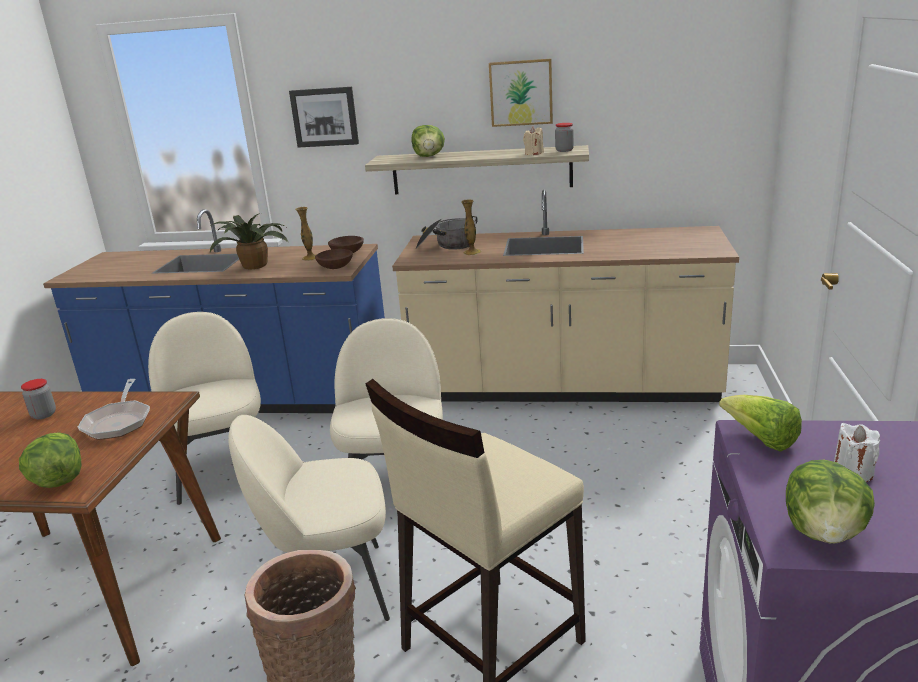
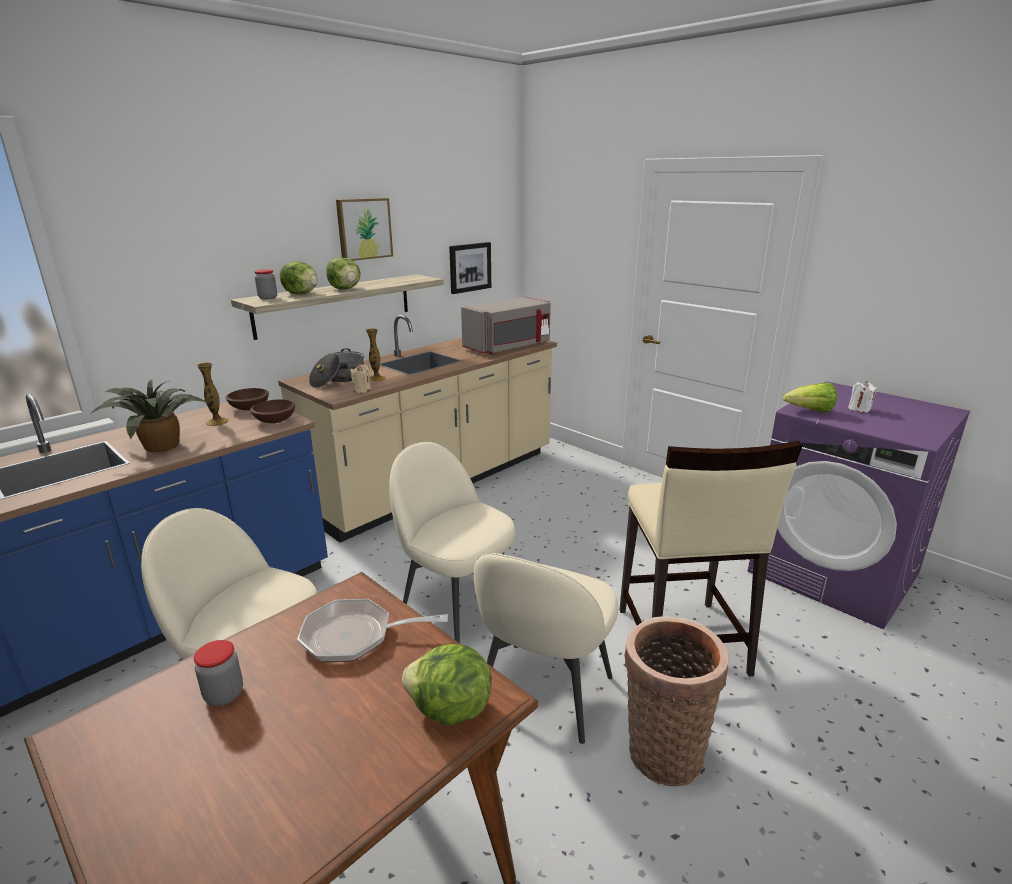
camera: 55 degrees left, 0 degrees up
(118, 422) = (355, 636): frying pan -> frying pan turned 150 degrees clockwise
(325, 117) = (163, 258): picture -> picture (469, 267)
(534, 153) = (397, 282): beige candle -> beige candle (362, 390)
(564, 150) = (414, 278): jar -> jar (268, 298)
(667, 249) = (509, 347): none -> grey microwave
(824, 533) = (912, 431): lettuce -> lettuce (345, 289)

